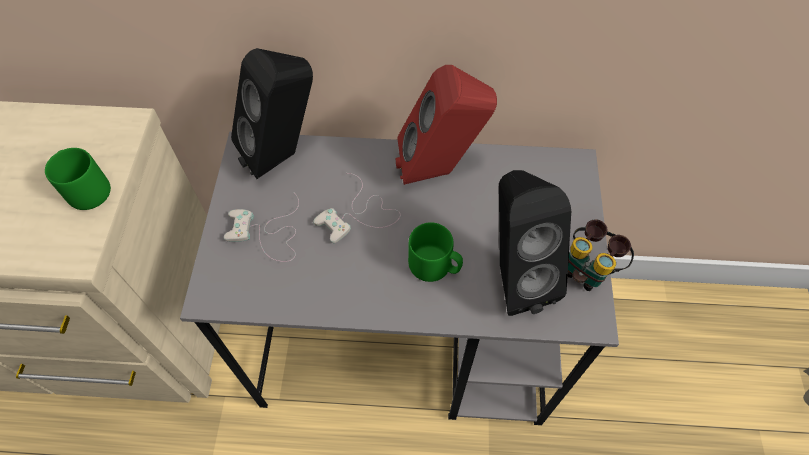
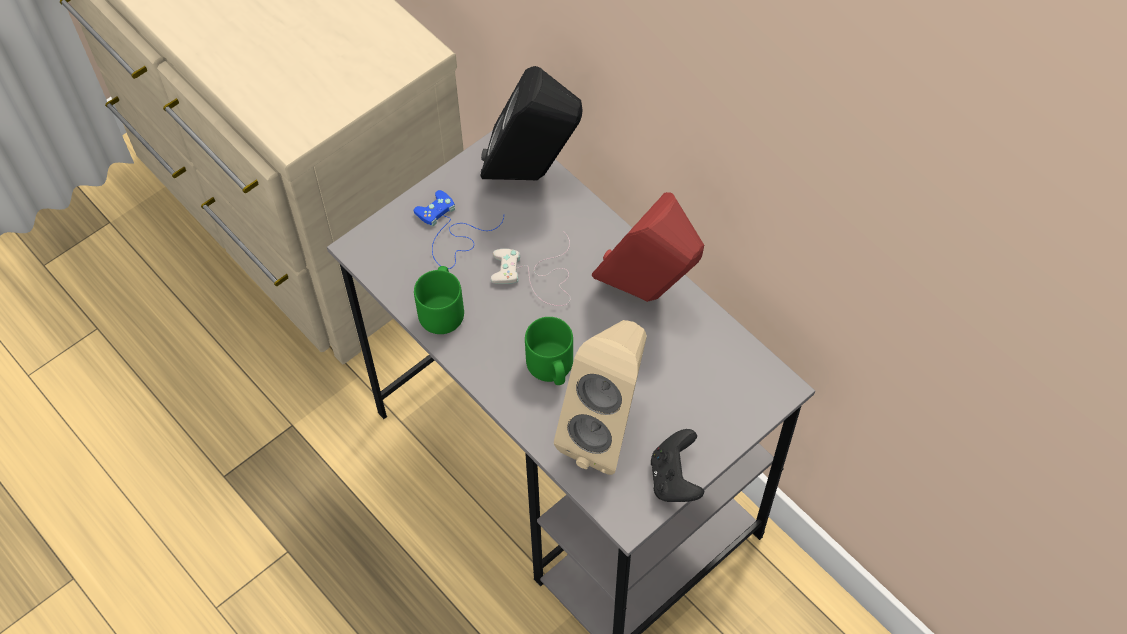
camera: 45 degrees right, 0 degrees up
(87, 189) = (345, 89): green mug -> green mug (442, 310)
(268, 233) = (451, 233): white game controller -> blue game controller
(513, 275) = (606, 429): black speaker -> beige speaker
(588, 269) = (674, 479): binoculars -> black game controller

